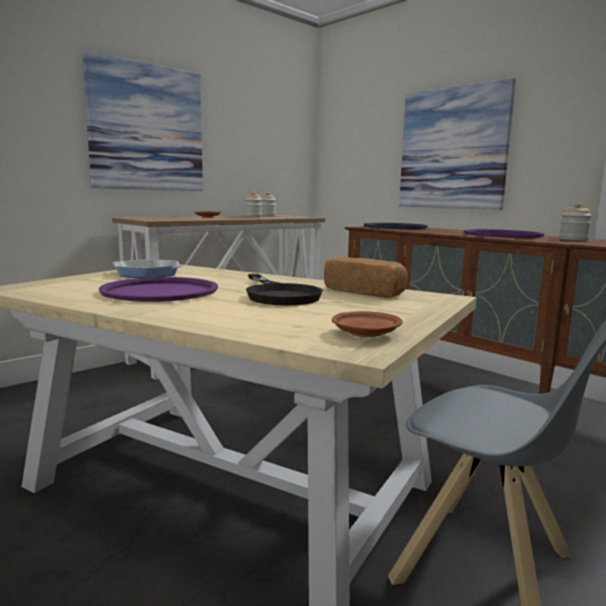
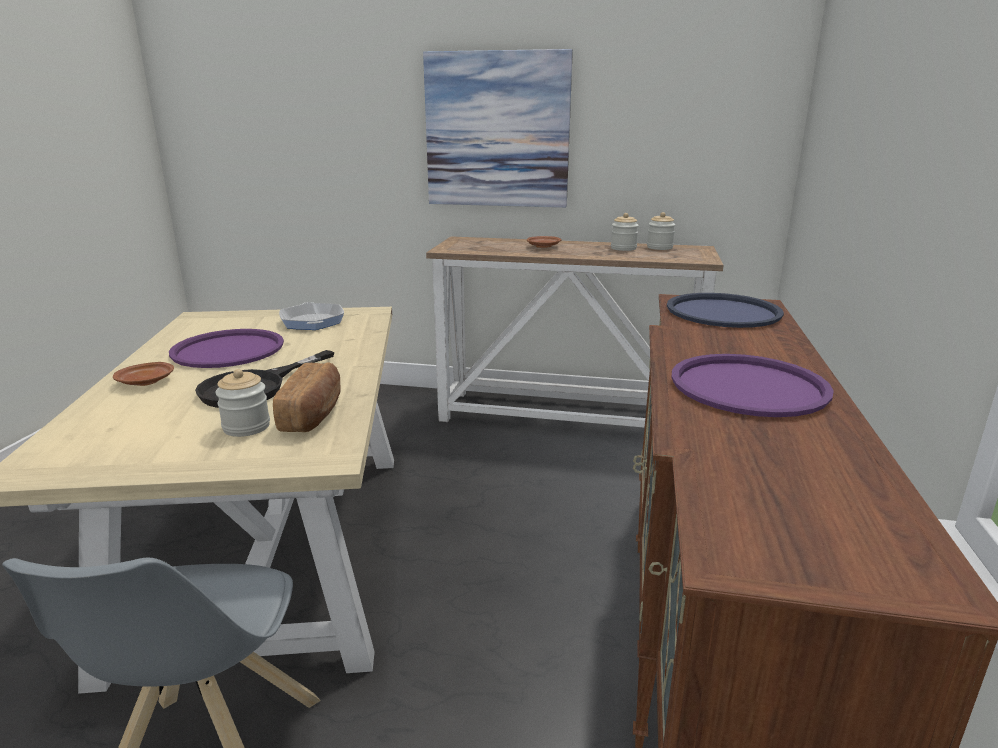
camera: 55 degrees right, 10 degrees up
(366, 334) = (89, 460): brown plate -> brown plate (147, 382)
(453, 149) = (887, 173): picture -> none
(573, 239) = (798, 447): jar -> jar (246, 427)

